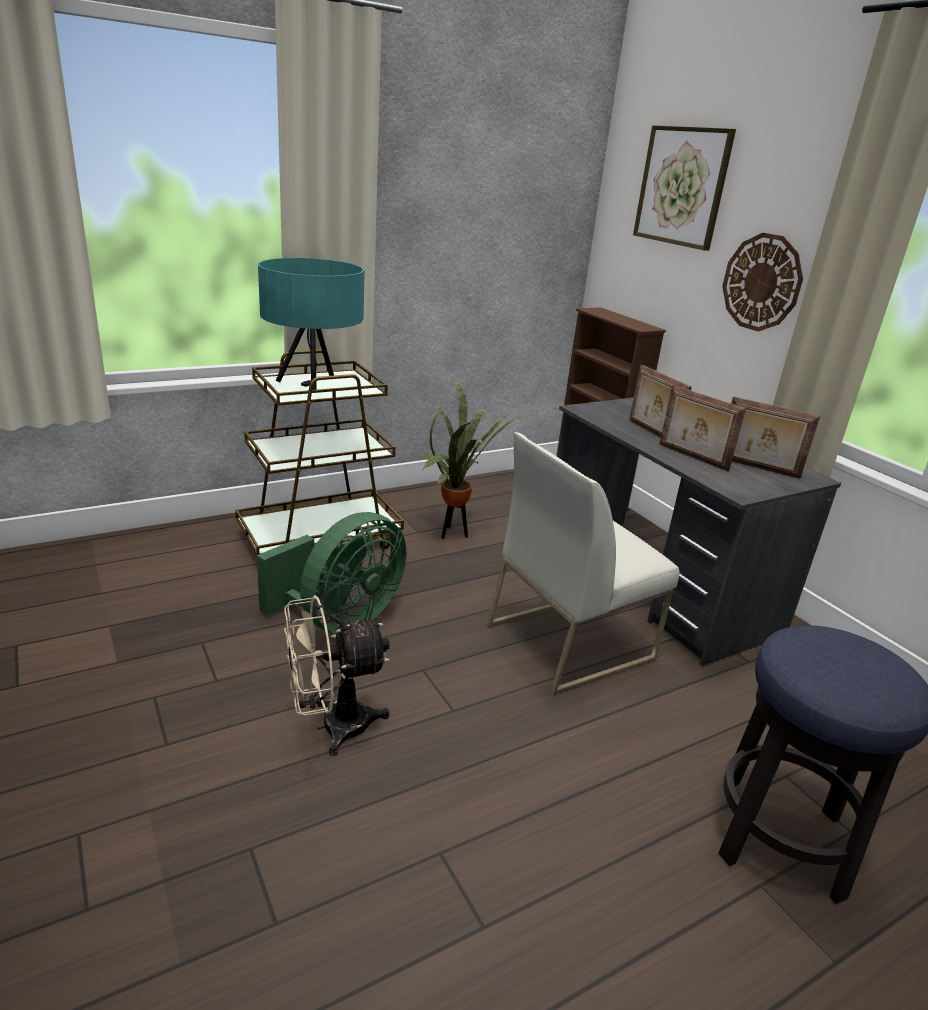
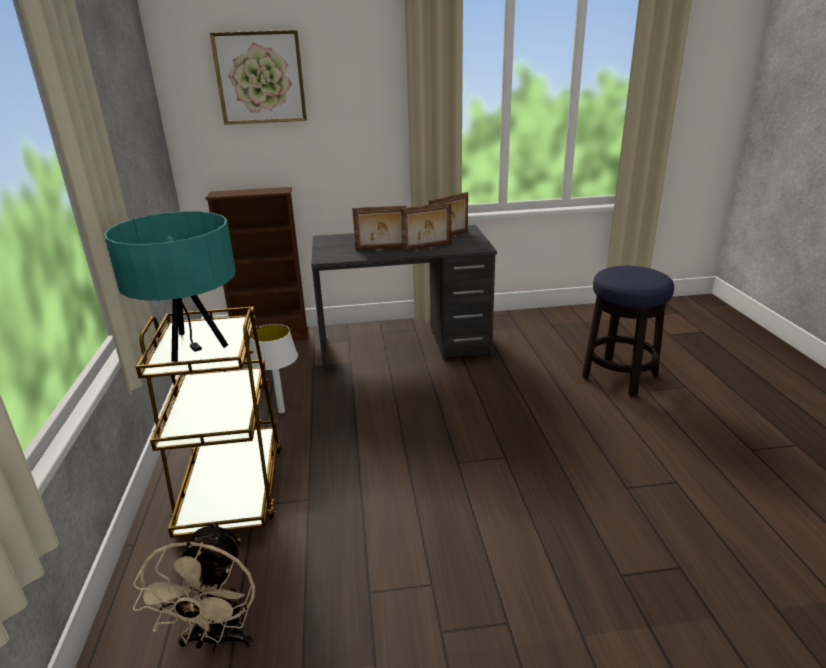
camera: 65 degrees left, 0 degrees up
(332, 726) = (508, 518): beige fan -> beige fan (218, 639)
(340, 620) = (376, 495): green fan -> none
(453, 533) = (281, 411): potted plant -> white table lamp
(570, 641) = (450, 393): white chair -> none
(762, 282) = (360, 131): wall clock -> none

